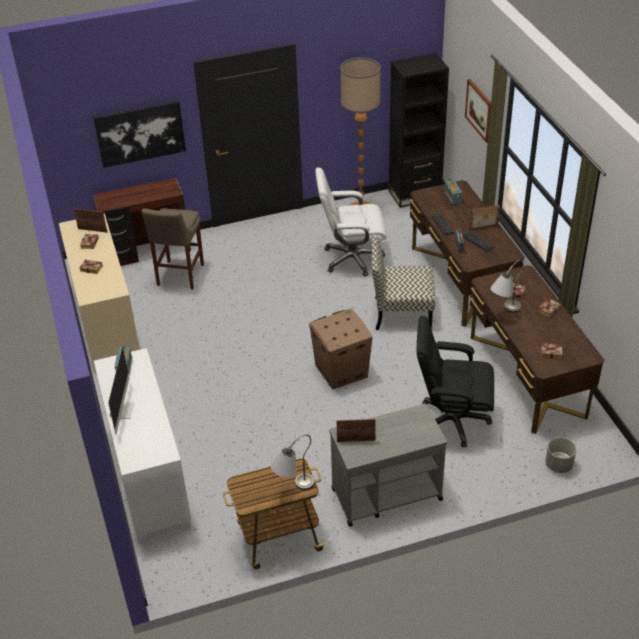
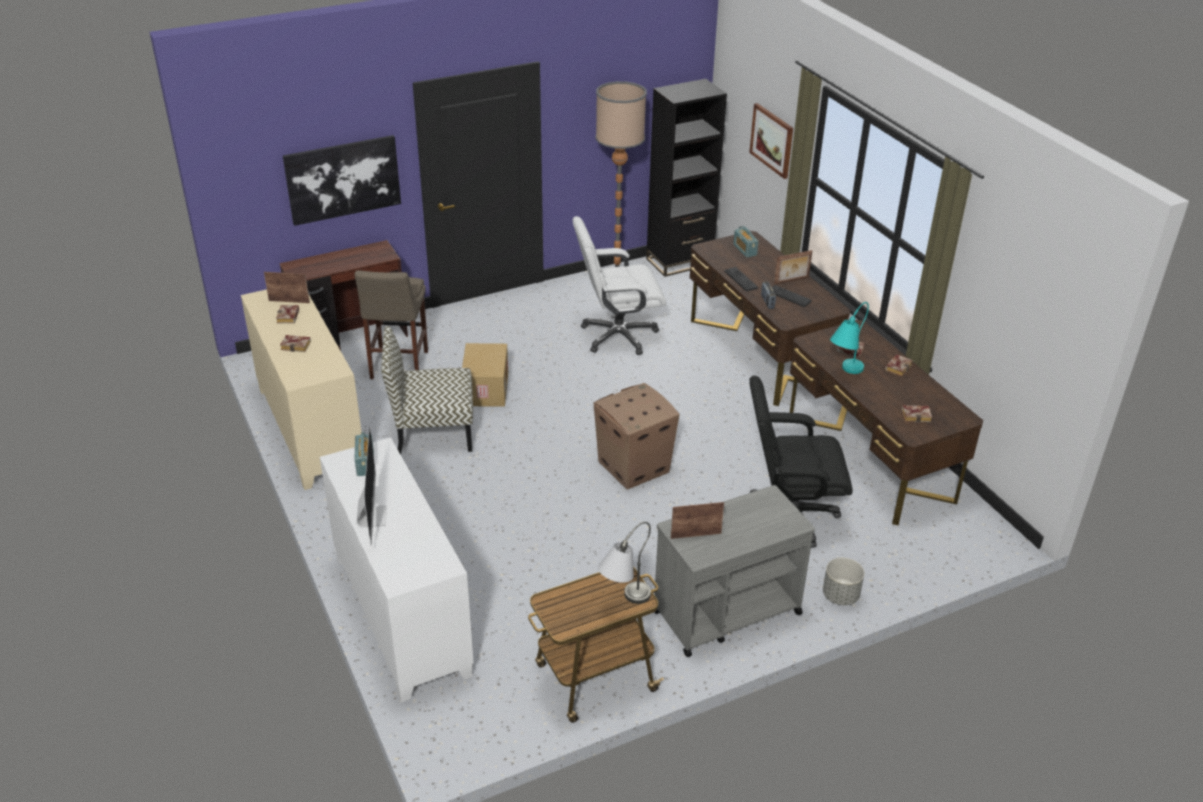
camera: 10 degrees left, 5 degrees down
(241, 298) = (484, 389): none -> cardboard box
(401, 313) = (694, 395): chair -> chair (432, 433)
(503, 312) = (844, 373): grey table lamp -> turquoise table lamp
(559, 465) = (937, 560): grey planter -> grey planter (841, 595)

